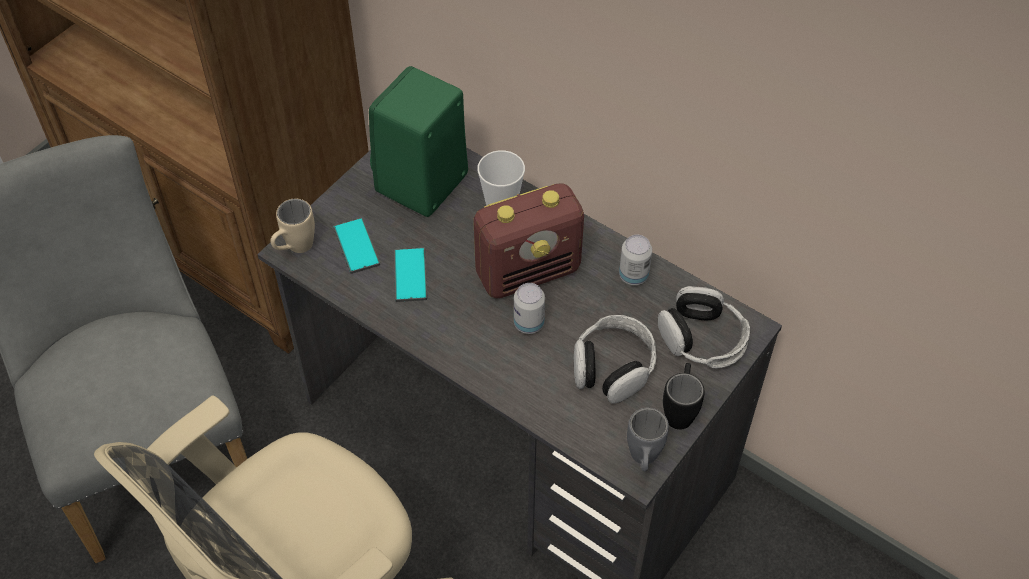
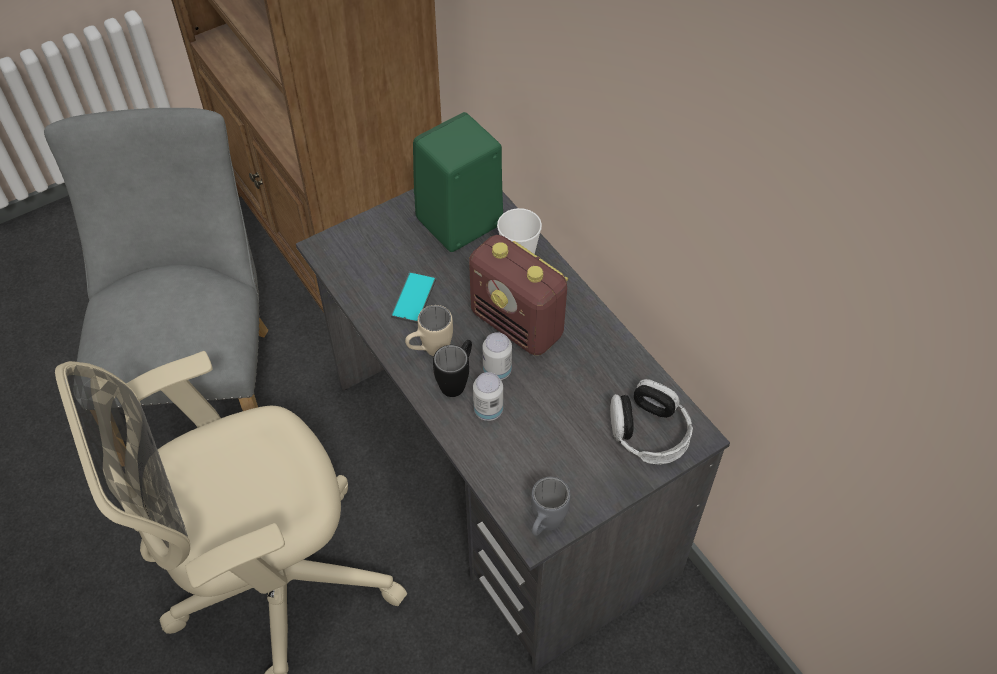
camera: 20 degrees right, 0 degrees up
(295, 249) = (327, 248): beige mug -> beige mug (430, 351)
(356, 246) = (379, 260): phone -> none
(528, 271) = (517, 324): radio -> radio turned 45 degrees clockwise
(612, 367) = (554, 432): headphones -> none
(633, 275) = (610, 356): can -> can (488, 410)
(680, 409) = (599, 490): black mug -> black mug (457, 380)

